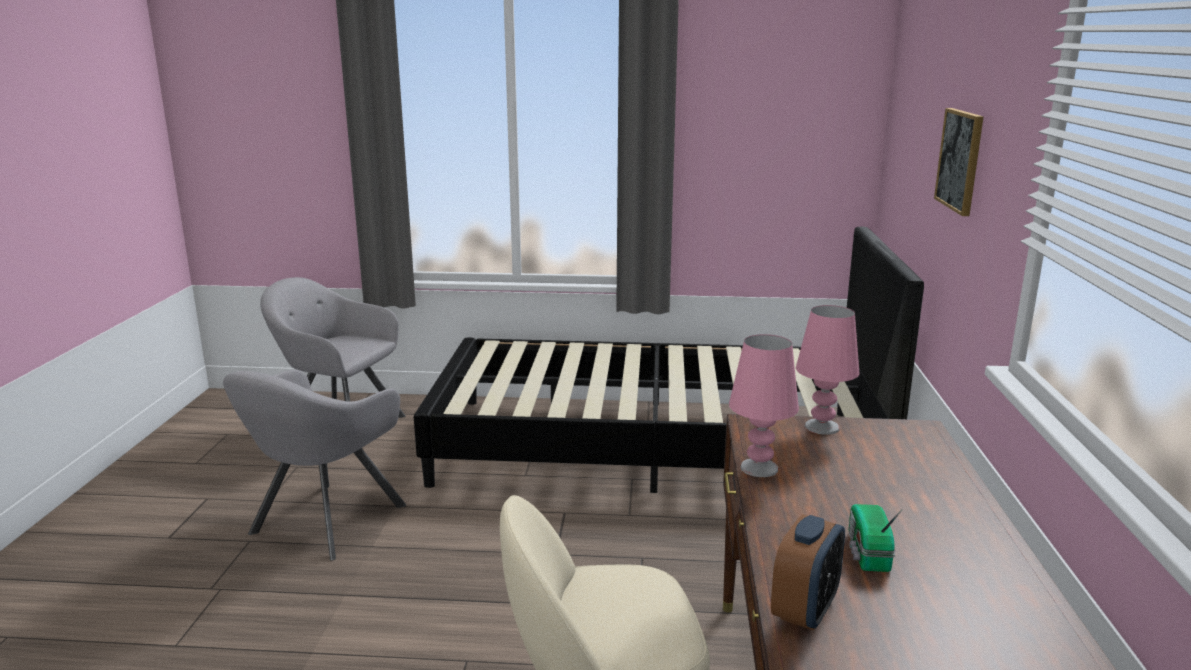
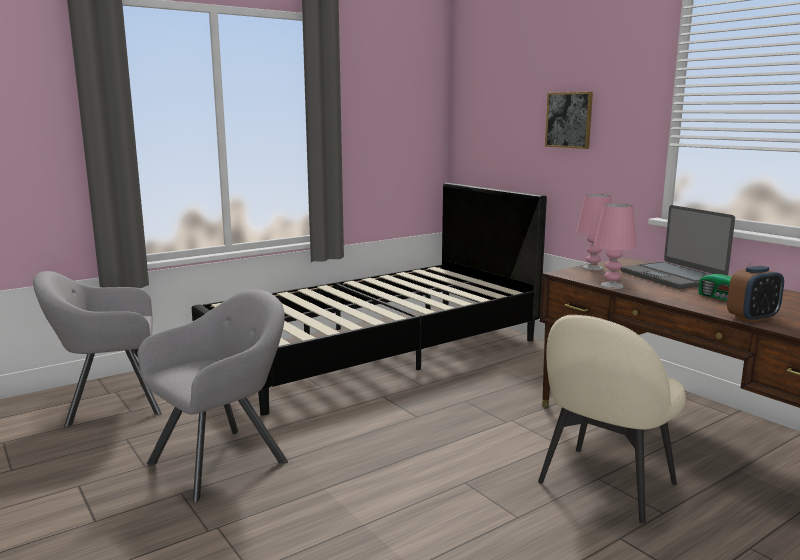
camera: 40 degrees left, 5 degrees down
(324, 522) = (224, 460): grey armchair -> grey armchair turned 120 degrees counterclockwise
(805, 610) = (752, 318): alarm clock -> alarm clock turned 75 degrees clockwise
(905, 484) = (672, 277): none -> laptop

